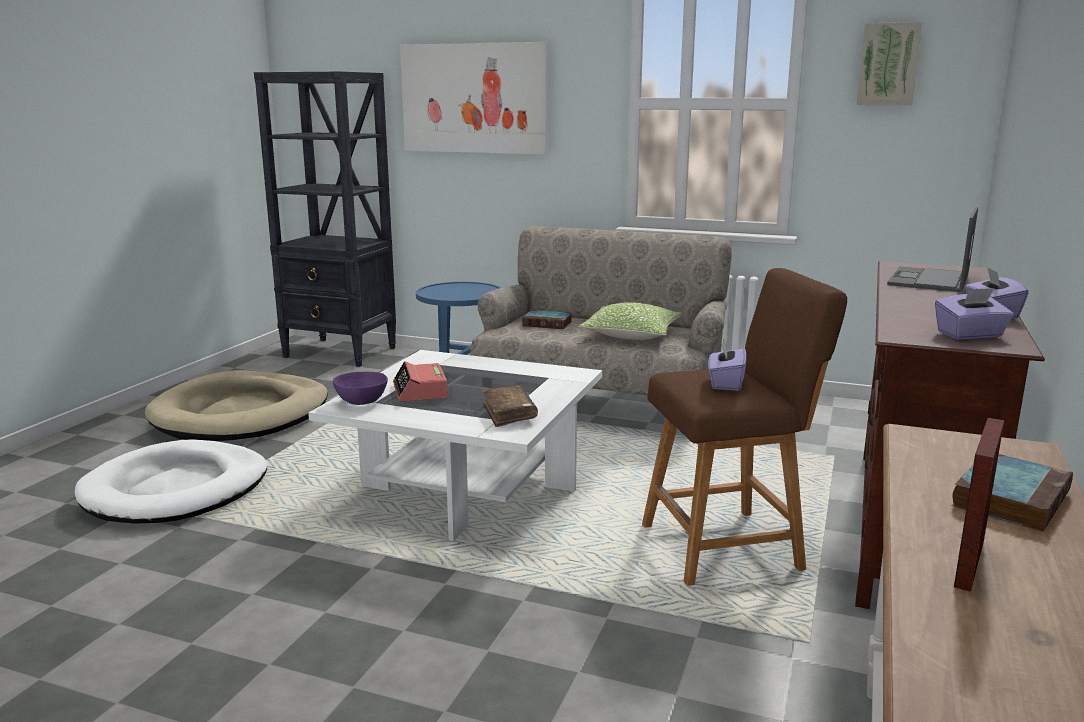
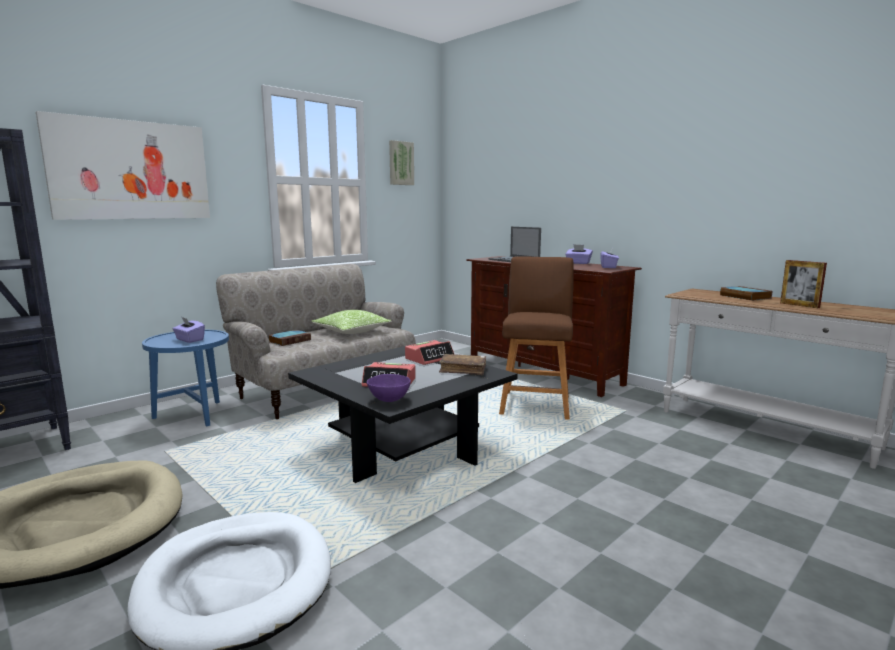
camera: 65 degrees left, 5 degrees down
(468, 489) = (404, 448): white coffee table -> black coffee table
(543, 390) = (430, 358): none -> alarm clock
(725, 383) = (544, 313): purple tissue box -> purple tissue box (189, 340)

